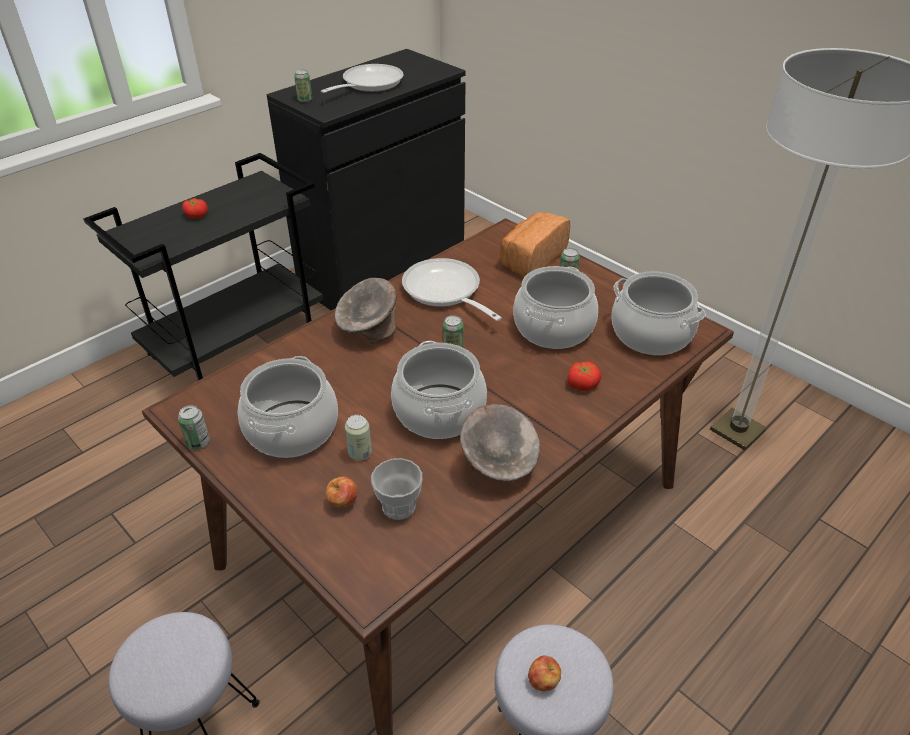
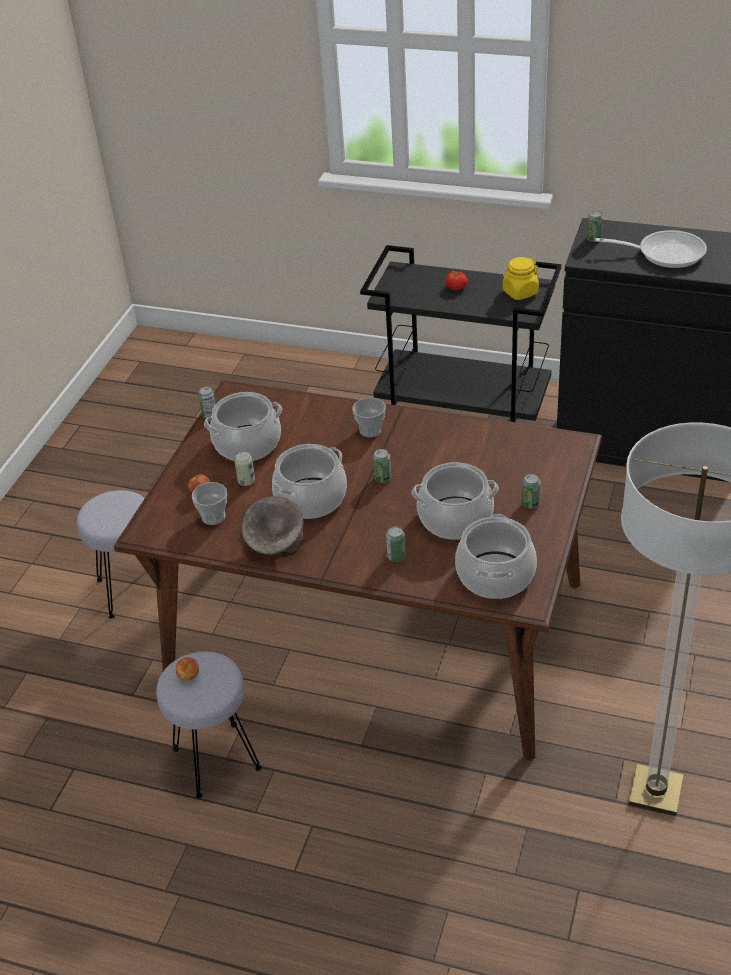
camera: 65 degrees right, 0 degrees up
(254, 190) = (520, 292): none -> yellow jar
(368, 331) = (370, 430): grey bowl -> cup
(445, 292) = (452, 445): frying pan -> none
(531, 259) = (544, 472): bread -> none
(582, 384) = (396, 556): tomato -> can

